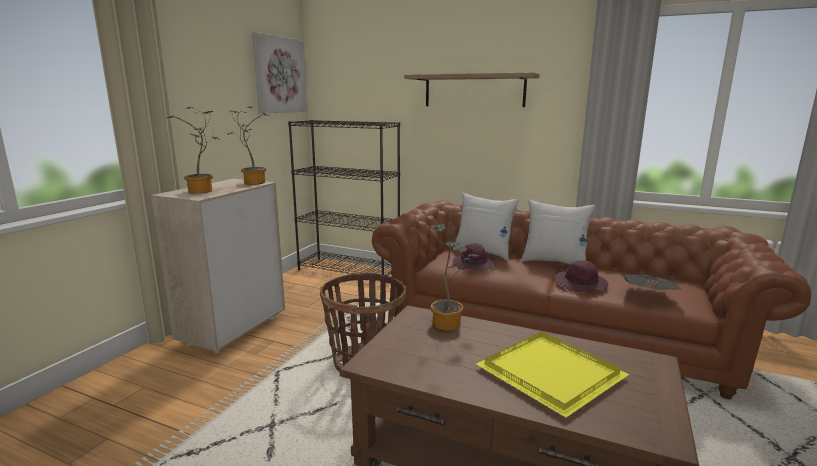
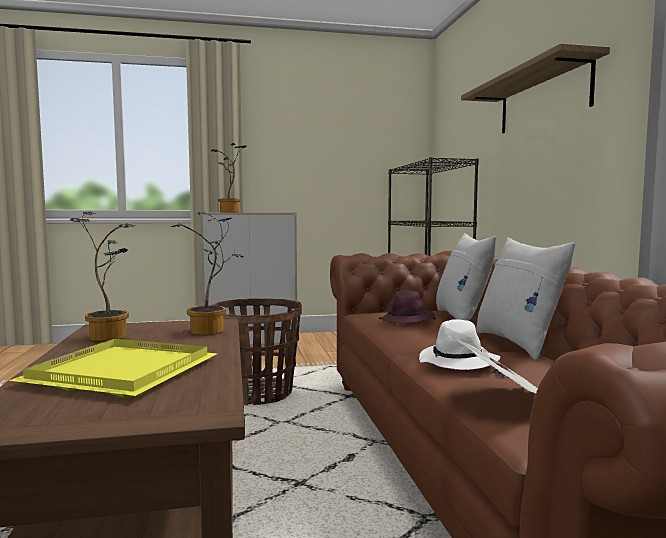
camera: 55 degrees right, 10 degrees down
(252, 182) = (282, 212): potted plant -> potted plant (110, 336)
(279, 75) = (387, 124): picture -> none
(581, 284) = (458, 362): purple hat -> white hat

